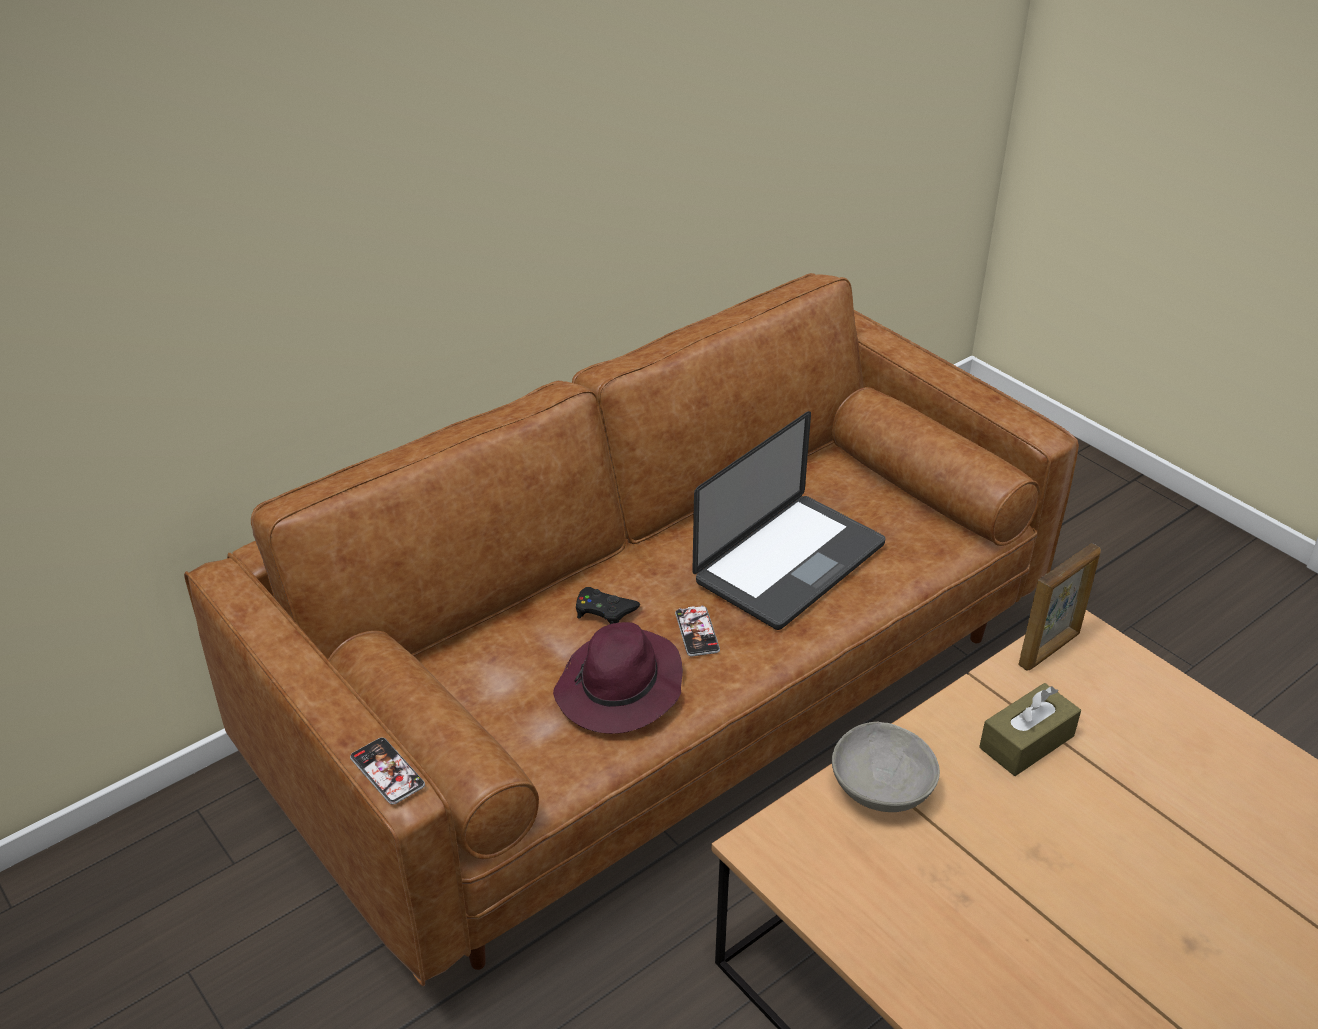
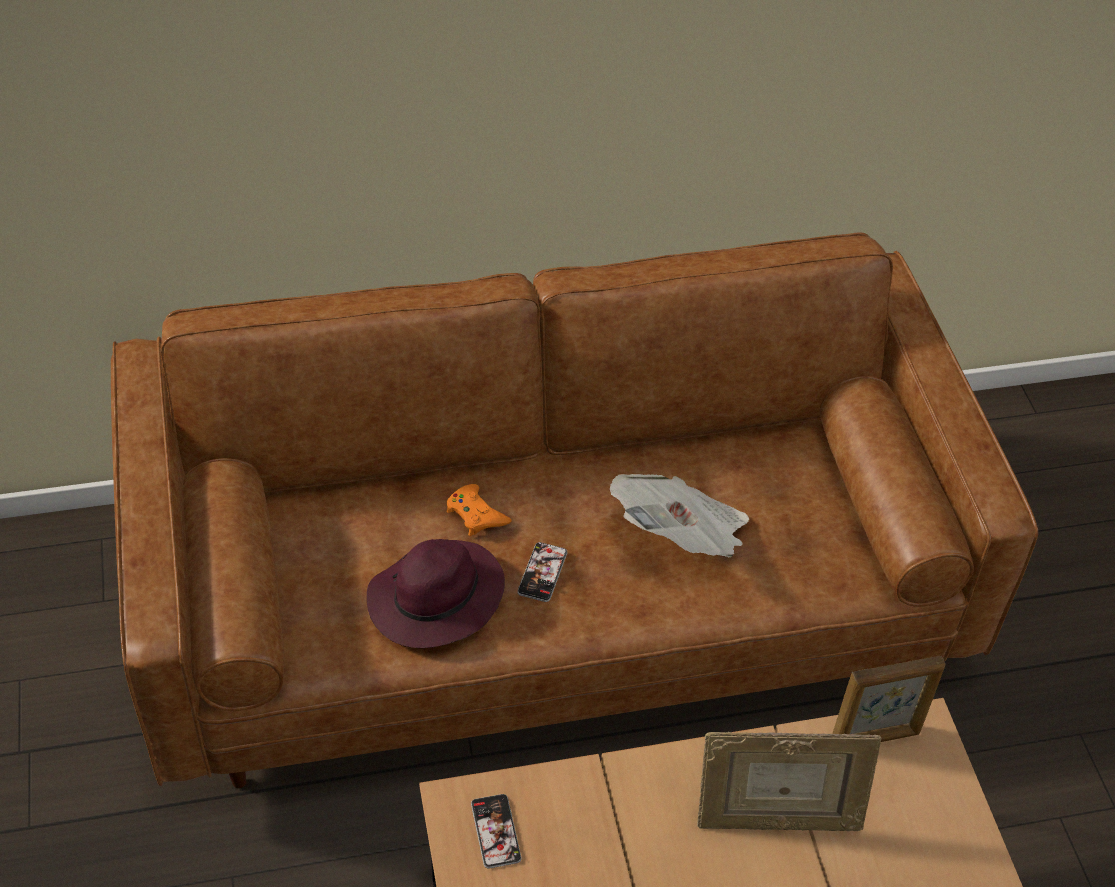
camera: 25 degrees right, 10 degrees up
(387, 771) = (149, 605): phone -> phone (495, 831)
(604, 611) = (476, 514): black game controller -> orange game controller
(790, 563) = (681, 537): laptop -> newspaper
(880, 788) = (603, 802): grey bowl -> none
(1026, 742) = (776, 821): brown tissue box -> picture frame

